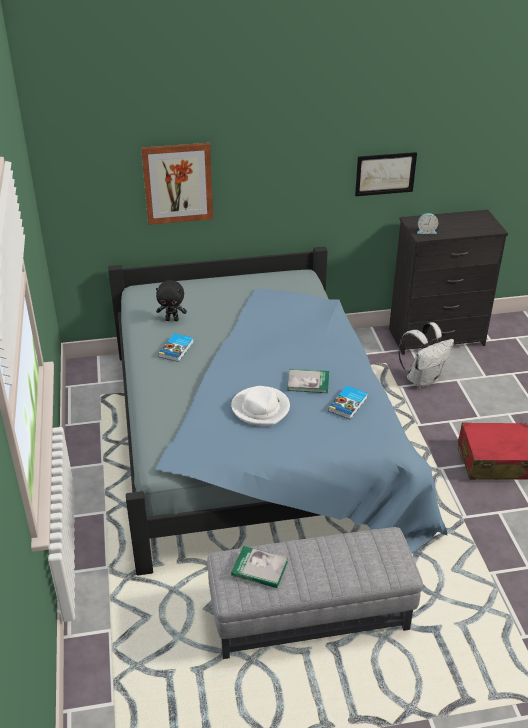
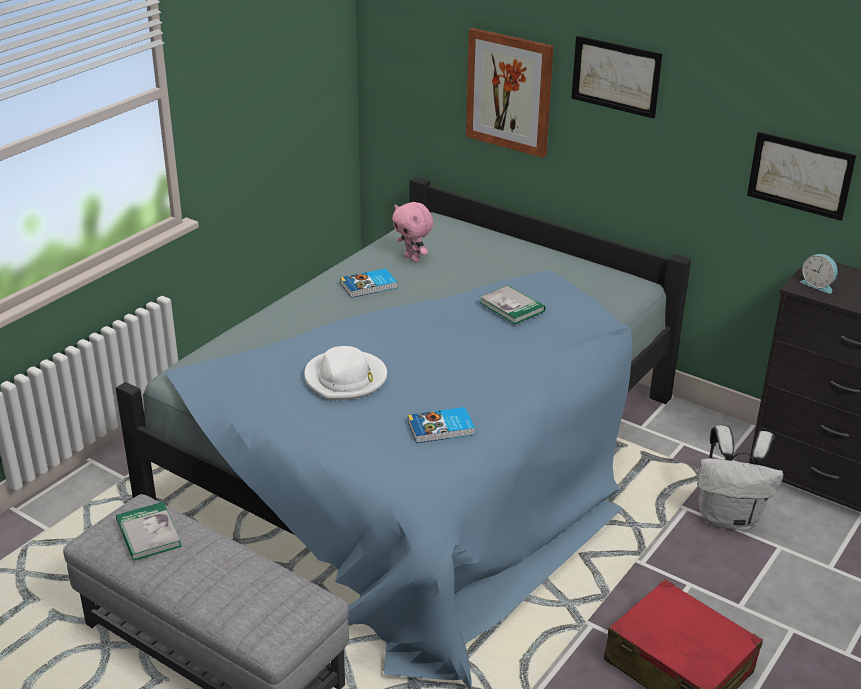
camera: 45 degrees right, 5 degrees down
(172, 319) = (413, 258): black plush toy -> pink plush toy
(258, 150) = (616, 76): none -> picture
(308, 382) = (436, 383): book -> book (512, 307)

